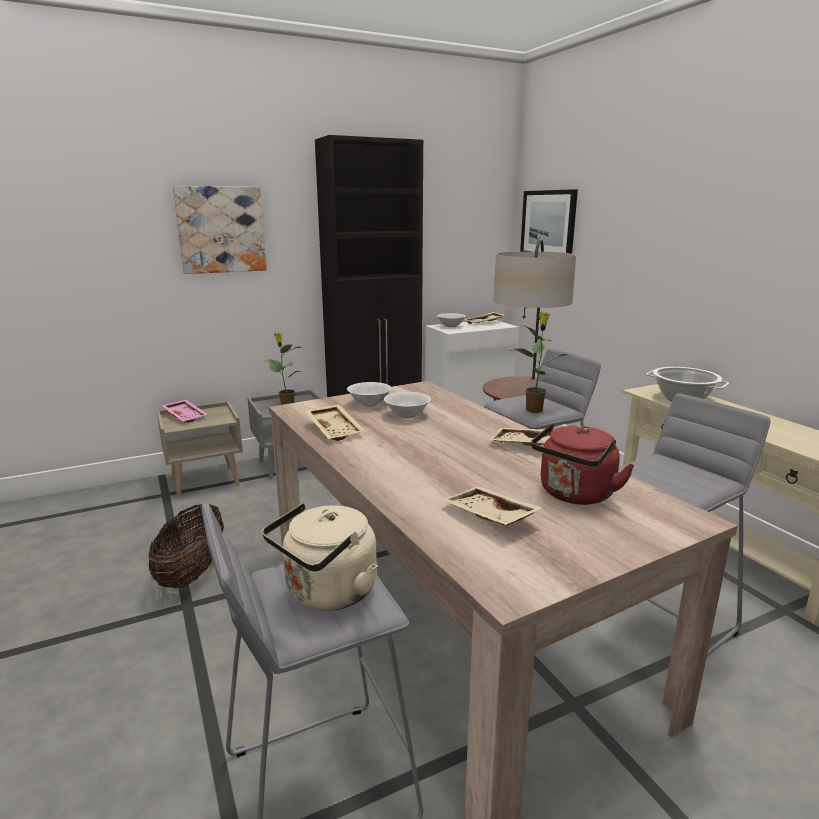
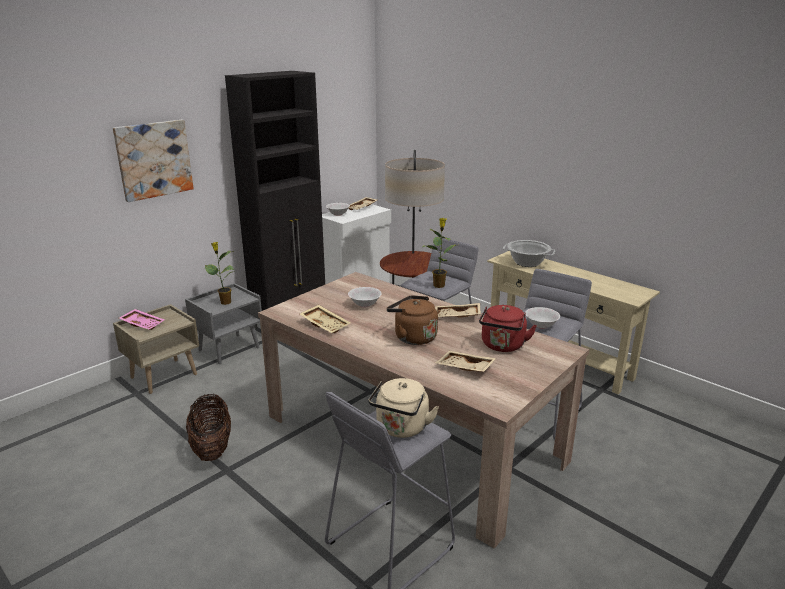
camera: 20 degrees left, 5 degrees up
(369, 403) = (330, 298): white bowl -> white bowl (541, 325)
(440, 461) = (413, 337): none -> brown kettle
(548, 224) = (407, 127): picture -> none

